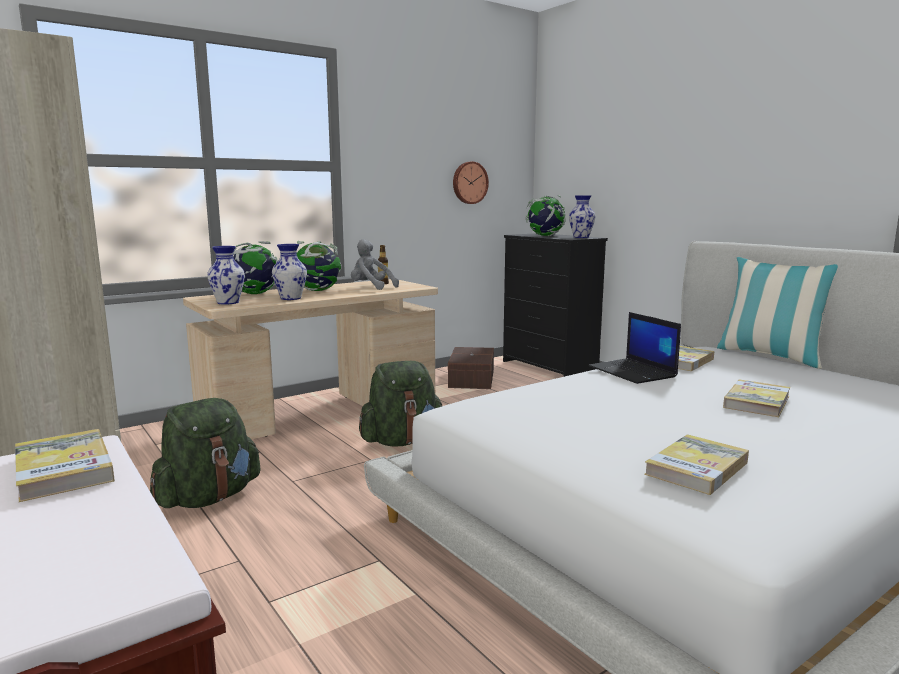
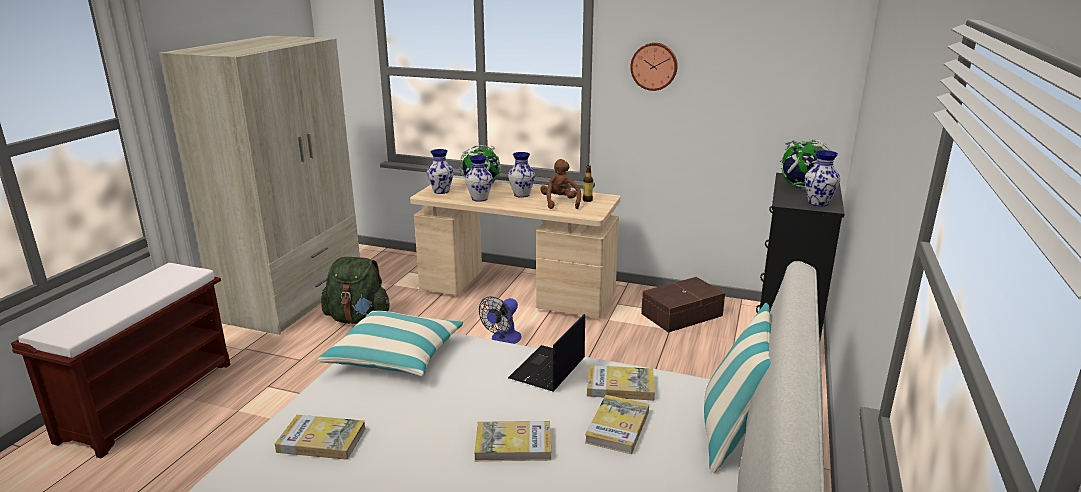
camera: 55 degrees right, 10 degrees up
(64, 469) = (164, 279): book -> book (617, 427)
(318, 291) = (521, 195): globe -> vase
(371, 288) = (560, 203): grey plush toy -> brown plush toy
(402, 441) = (503, 340): green backpack -> fan
(469, 183) = (748, 106): wall clock -> wall clock (654, 66)
(532, 412) = (395, 356): none -> pillow

